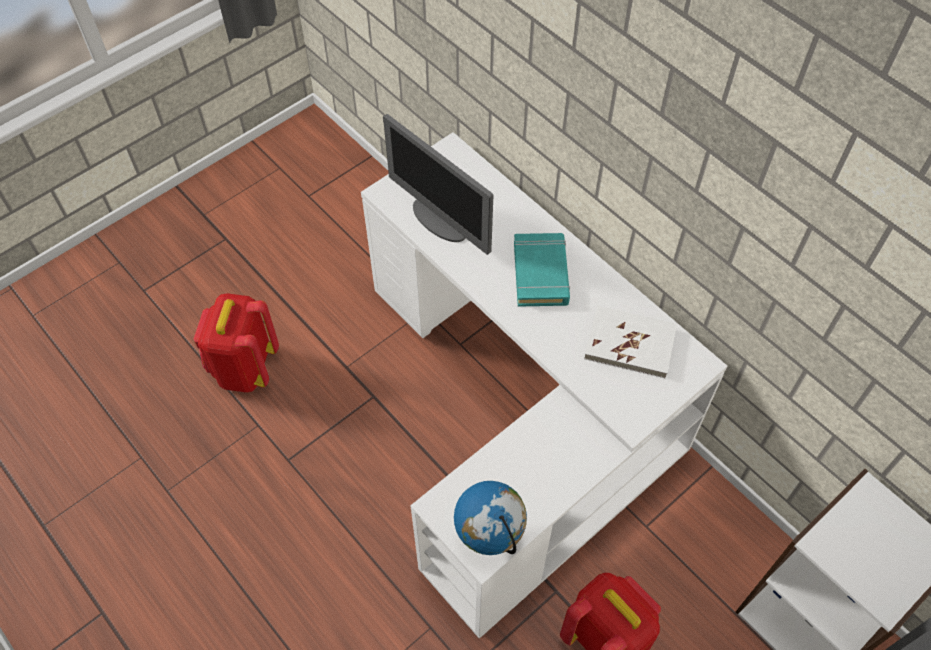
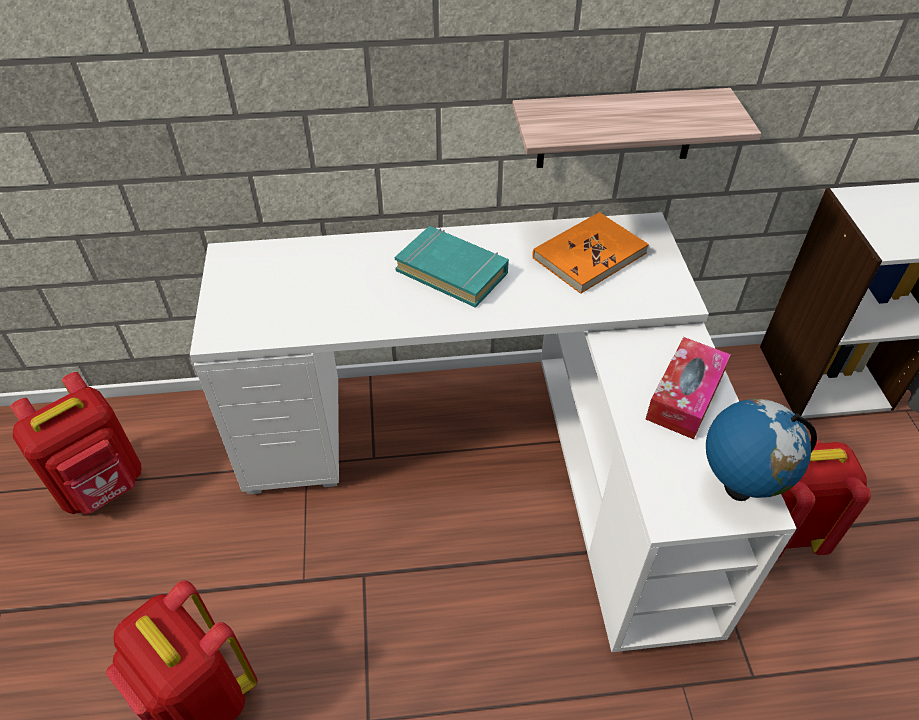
camera: 55 degrees left, 10 degrees down
(328, 219) = (103, 486): none -> red backpack
(439, 221) = (307, 310): monitor -> none
(546, 471) = (685, 396): none -> tissue box
(630, 343) = (589, 255): white book -> orange book
(710, 278) = (616, 128): none -> shelf

